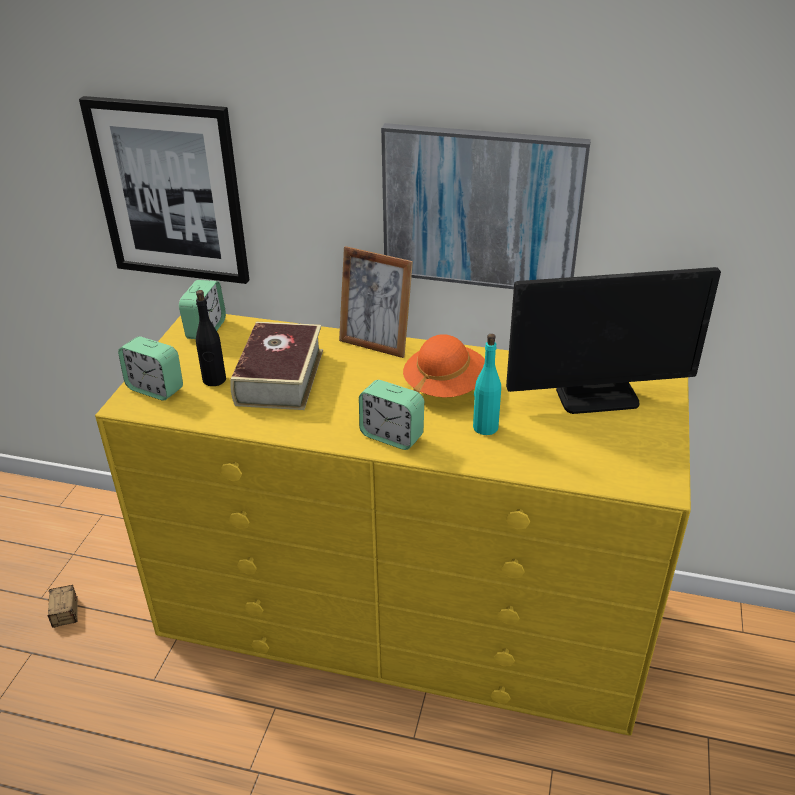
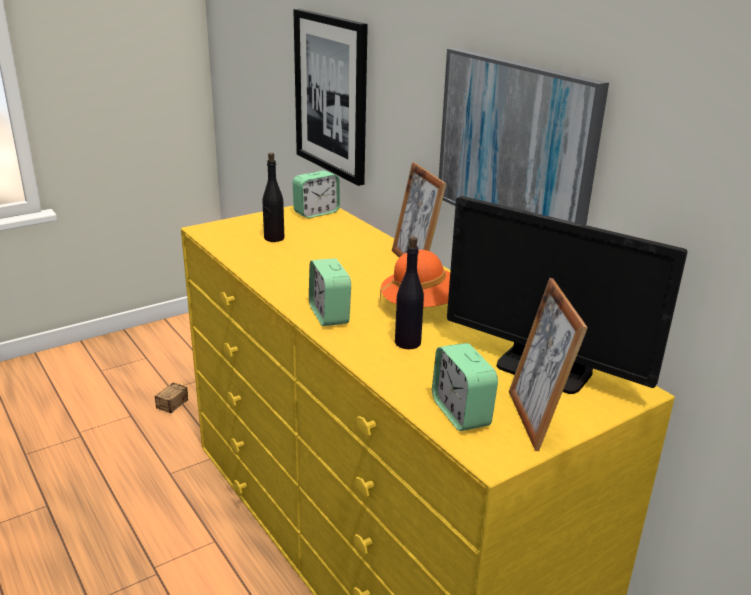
camera: 40 degrees right, 10 degrees down
(155, 389) = (233, 229): alarm clock -> alarm clock (461, 413)
(280, 377) = (316, 253): book -> none
(485, 427) = (407, 342): turquoise bottle -> black bottle
(646, 441) = (535, 419): none -> picture frame

